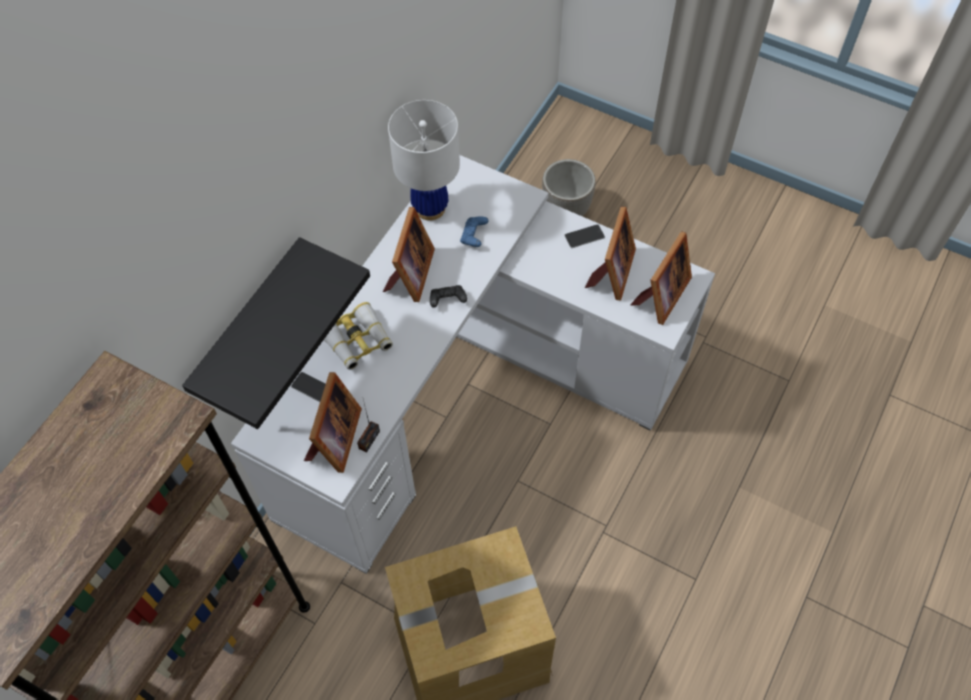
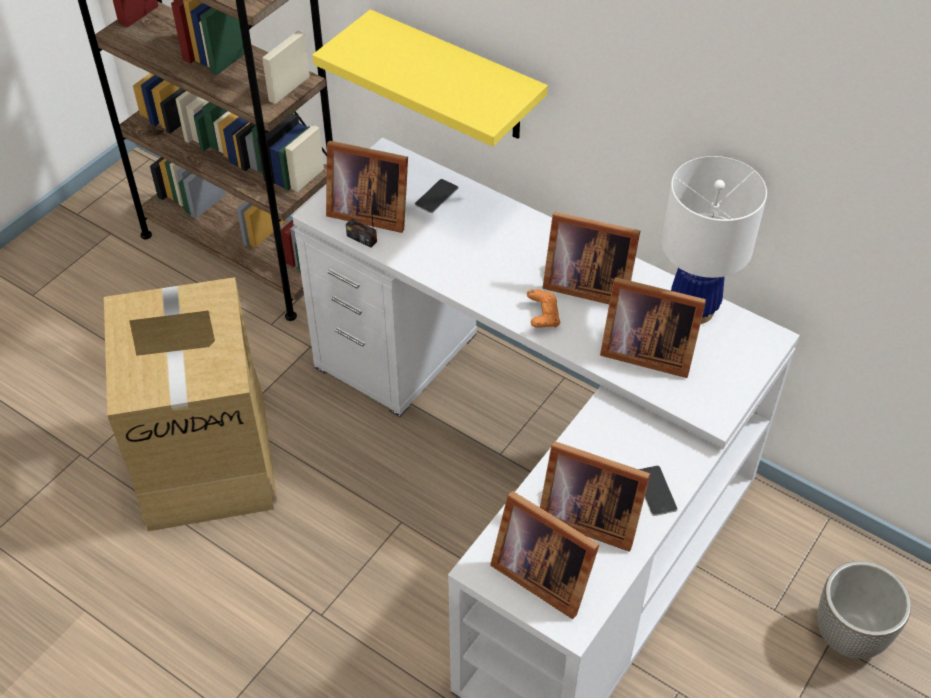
camera: 95 degrees right, 10 degrees down
(250, 327) = (456, 78): black shelf -> yellow shelf
(358, 341) = (492, 234): binoculars -> none
(447, 300) = (543, 317): black game controller -> orange game controller
(474, 236) = (644, 350): blue game controller -> picture frame

